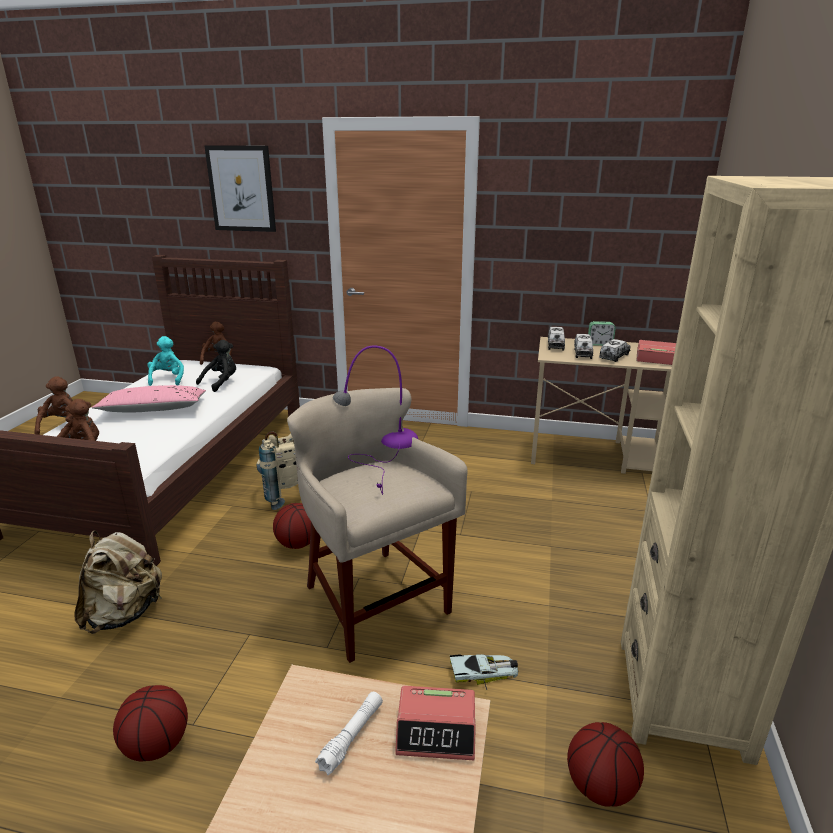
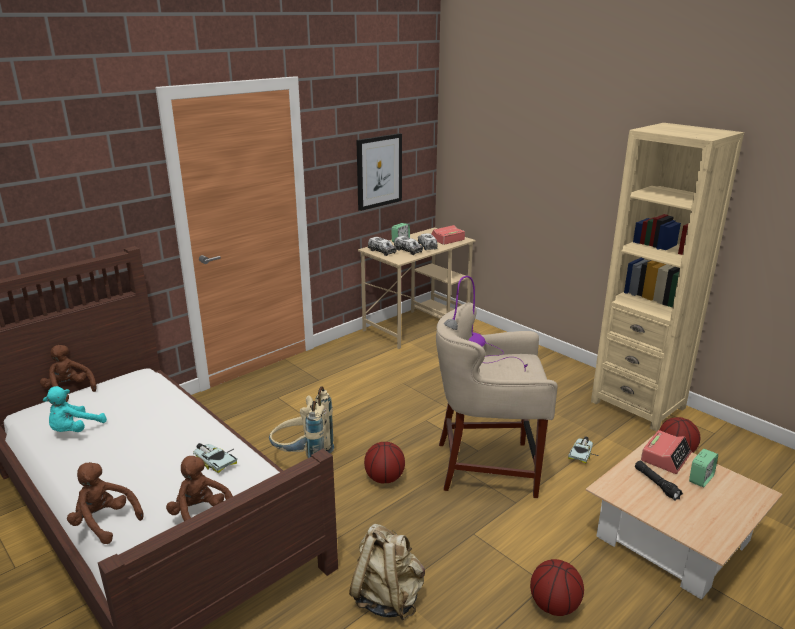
camera: 55 degrees left, 0 degrees up
(153, 409) = (151, 454): pink pillow -> none
(160, 431) = (214, 460): none -> toy car
(168, 379) = (75, 430): turquoise plush toy -> turquoise plush toy turned 90 degrees counterclockwise
(221, 383) = (144, 402): black plush toy -> none
(241, 189) = (63, 177): picture -> picture (379, 171)
(352, 737) = (656, 484): white flashlight -> black flashlight
(407, 793) = (700, 479): none -> alarm clock

